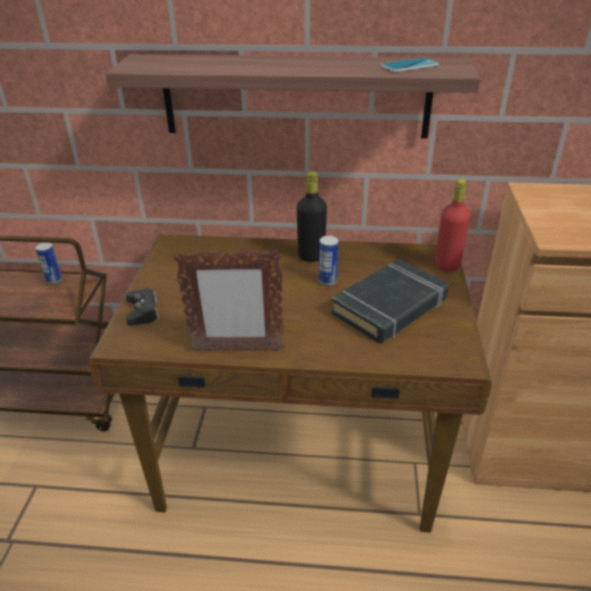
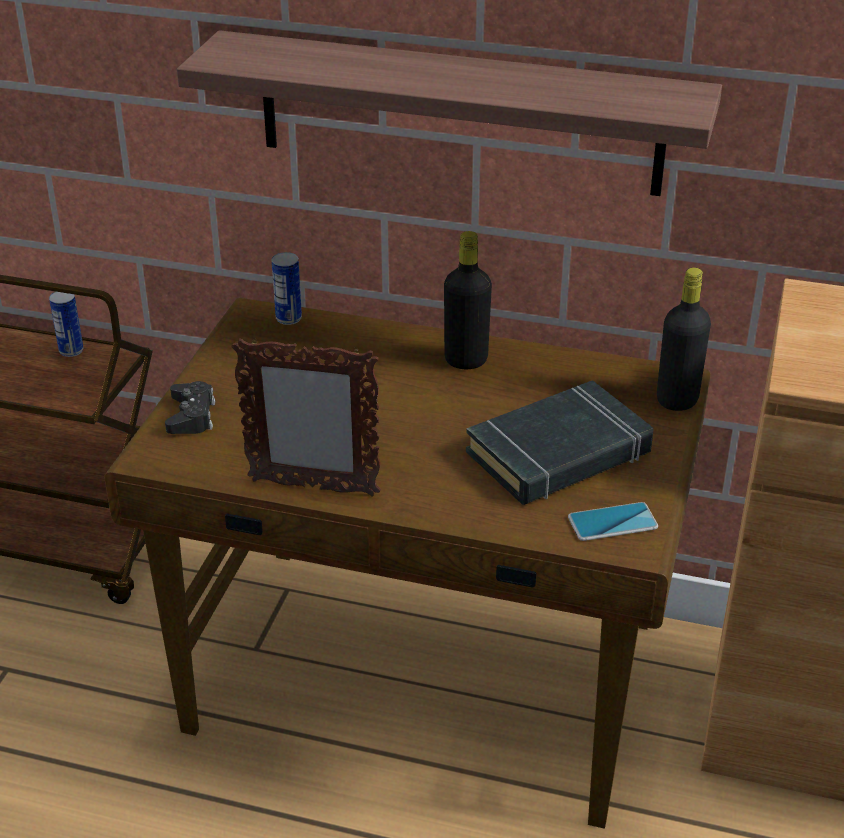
camera: 10 degrees right, 0 degrees up
(328, 281) = (478, 403): can -> can (288, 318)
(409, 66) = (618, 95): phone -> phone (612, 523)
(447, 265) = (677, 400): red bottle -> black bottle

